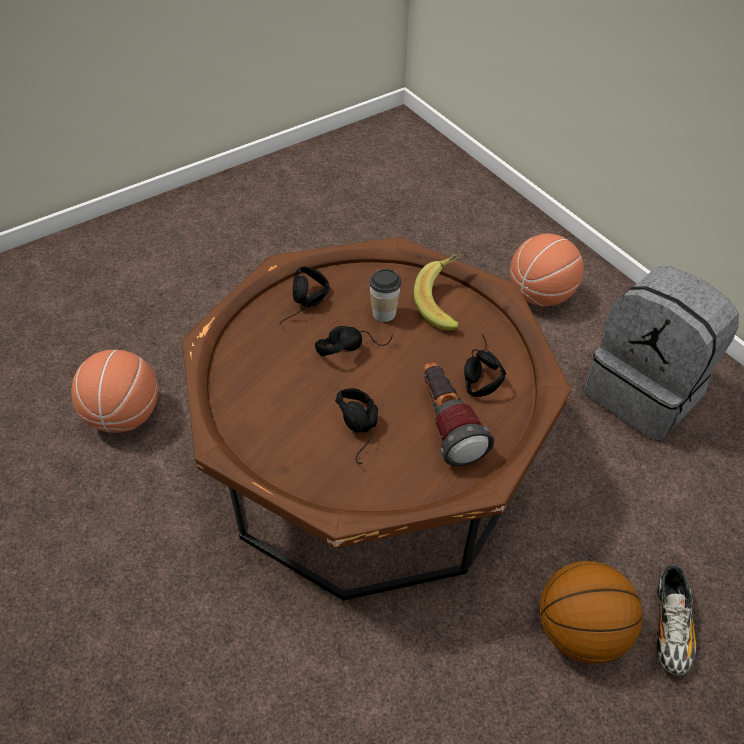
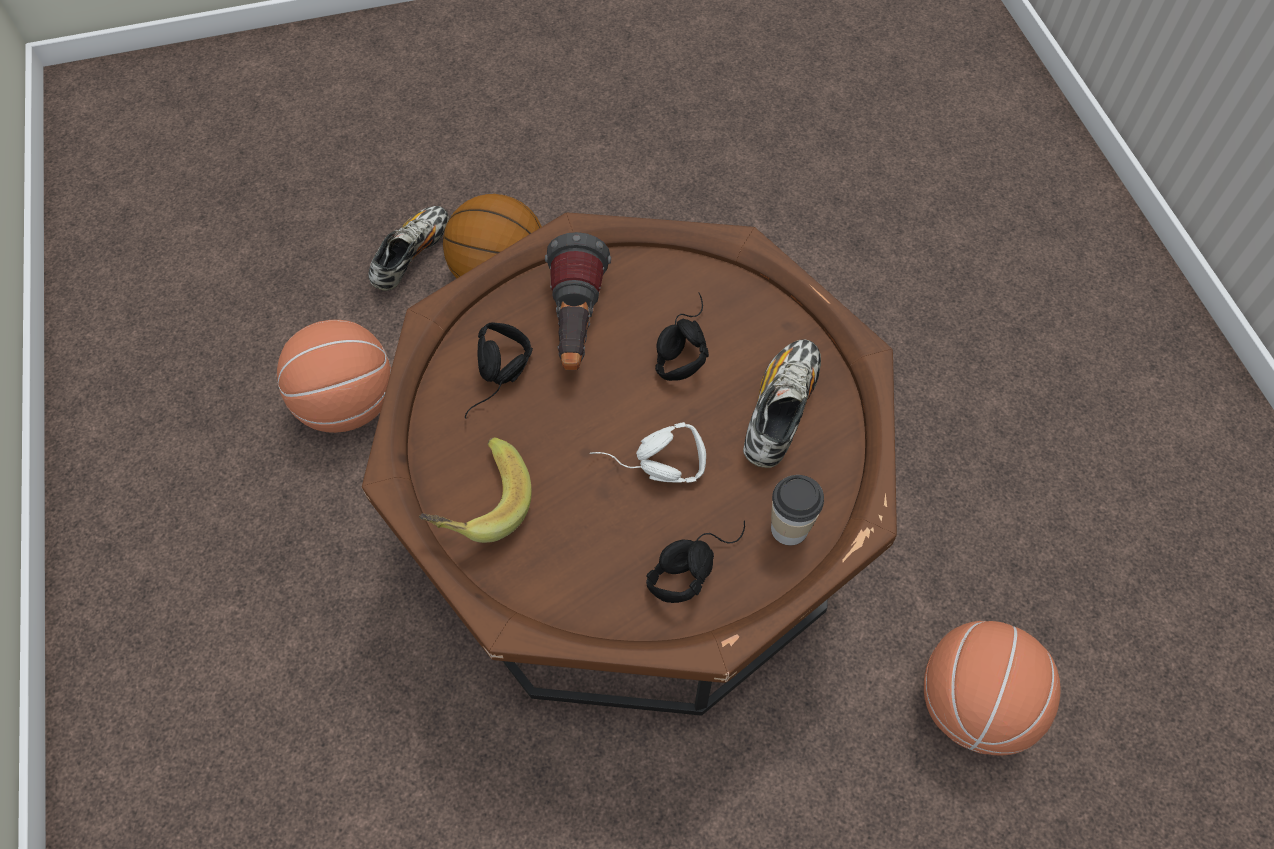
camera: 160 degrees left, 10 degrees up
(274, 404) = (780, 411): none -> shoe
(352, 346) = (649, 470): black headphones -> white headphones
(384, 313) = (579, 514): cup -> cup (789, 528)
(540, 295) = (221, 742): basketball -> basketball (347, 404)
(644, 393) = (215, 506): grey backpack -> none

